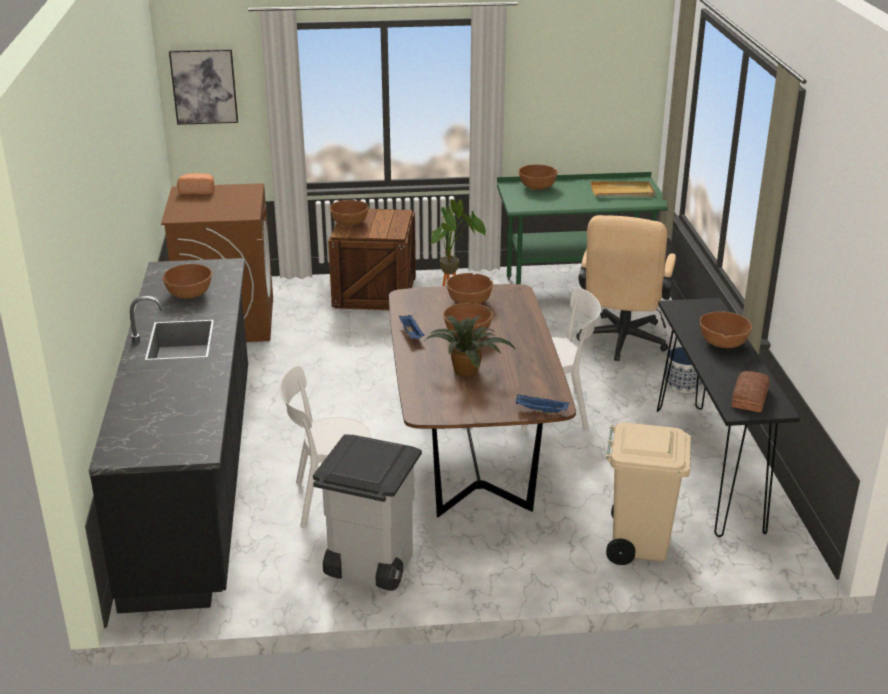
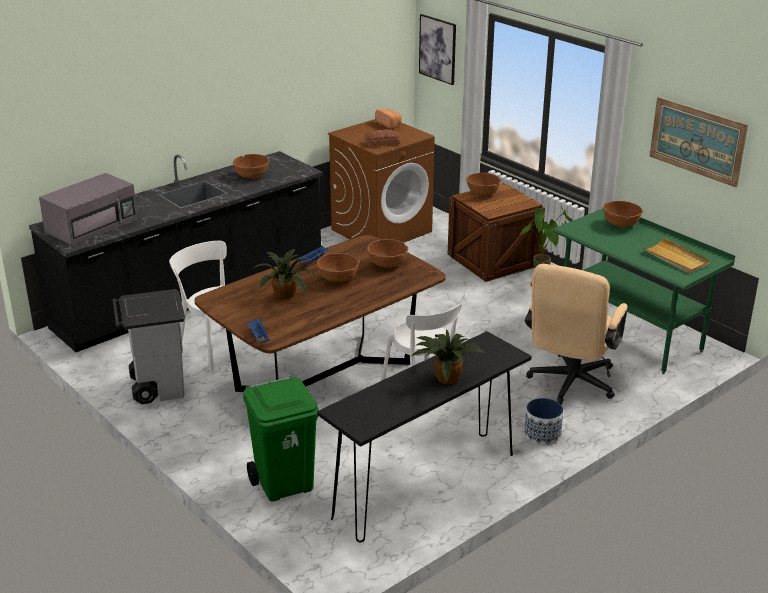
camera: 55 degrees right, 0 degrees up
(163, 423) = (92, 225): none -> grey microwave
(580, 82) = (697, 140): none -> picture
(621, 343) = (569, 385): beige office chair -> beige office chair turned 45 degrees counterclockwise
(638, 544) = (285, 484): beige trash can -> green trash can
(723, 343) = (446, 377): brown bowl -> potted plant
(751, 397) = (367, 412): bread -> bread (383, 143)

